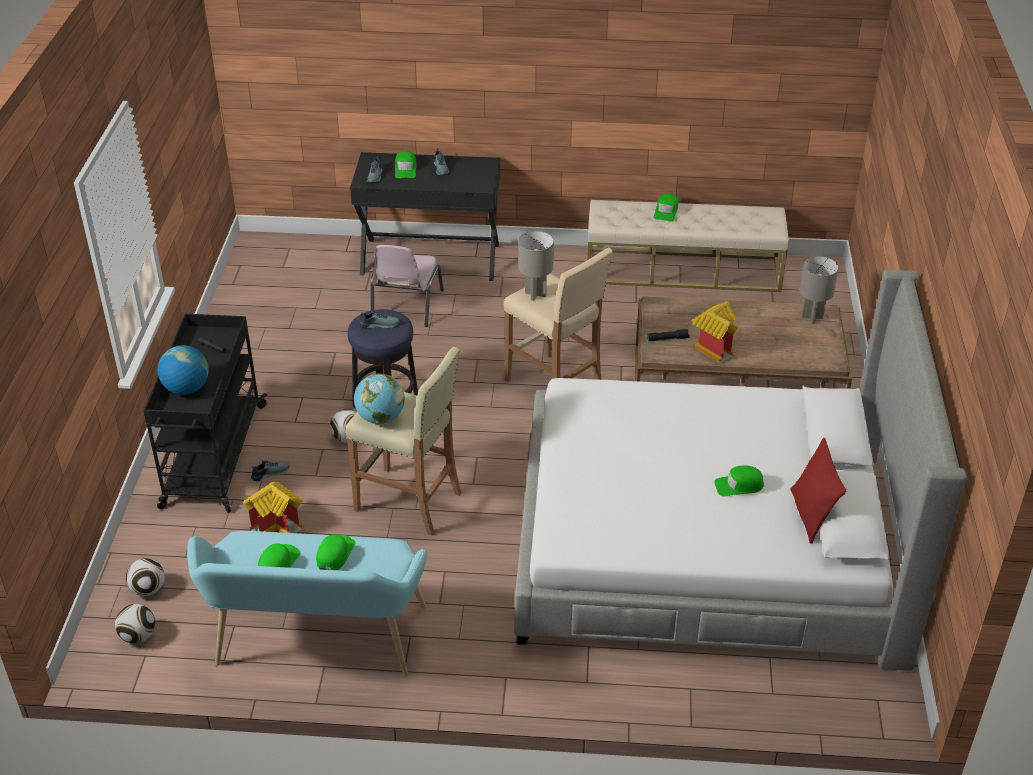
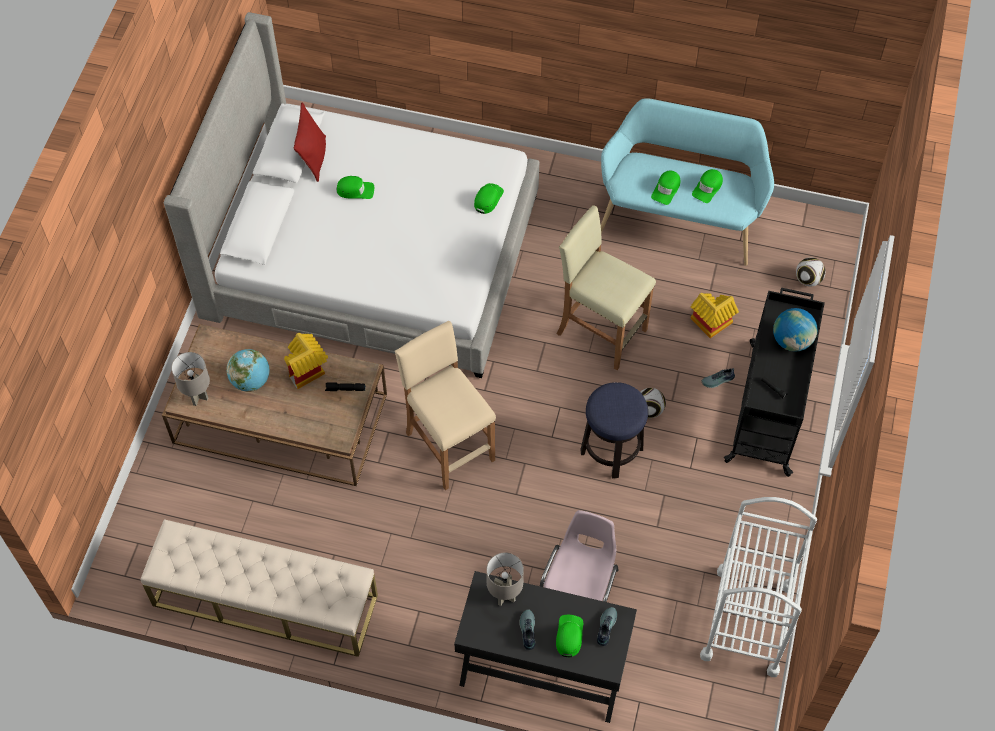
camera: 170 degrees left, 20 degrees up
(138, 636) = (810, 242): football -> none
(250, 303) = (747, 621): none -> white cart
(379, 324) = (617, 407): shoe -> none
(380, 418) = (626, 277): globe -> globe (251, 381)
(535, 294) = (464, 408): grey table lamp -> grey table lamp (504, 595)
(666, 211) = (276, 587): green cap -> green cap (488, 199)

